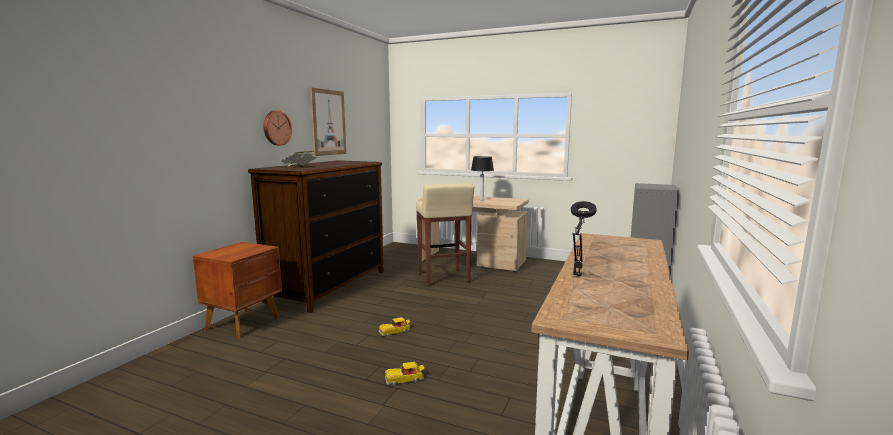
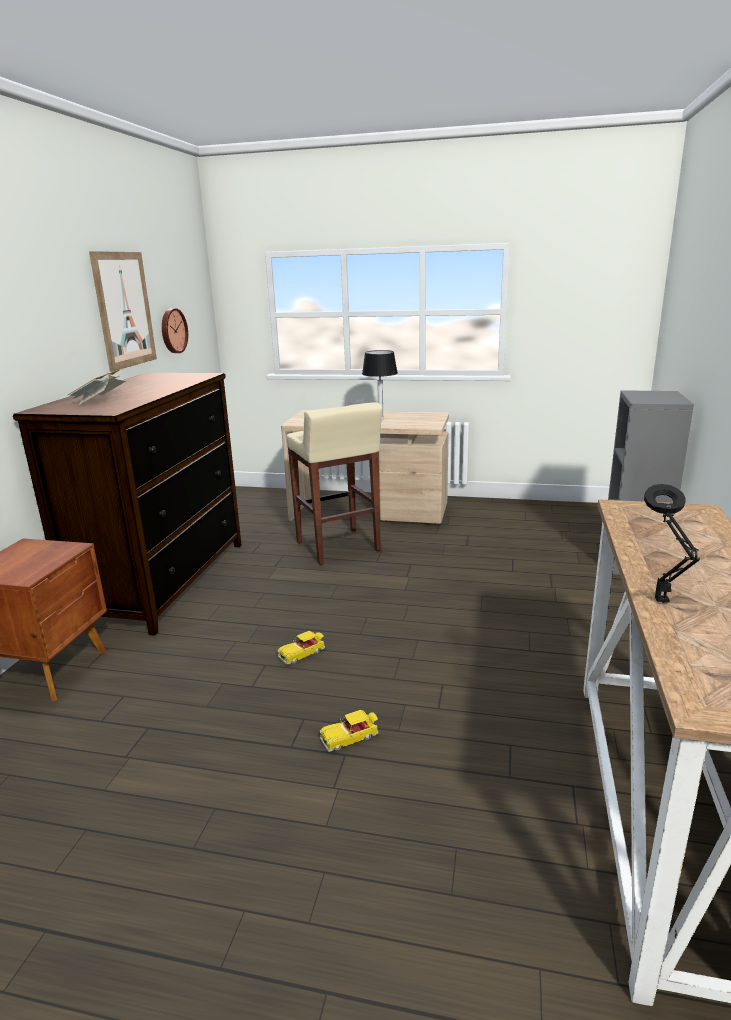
camera: 10 degrees left, 10 degrees up
(276, 128) = (46, 333): wall clock -> wall clock (172, 331)

